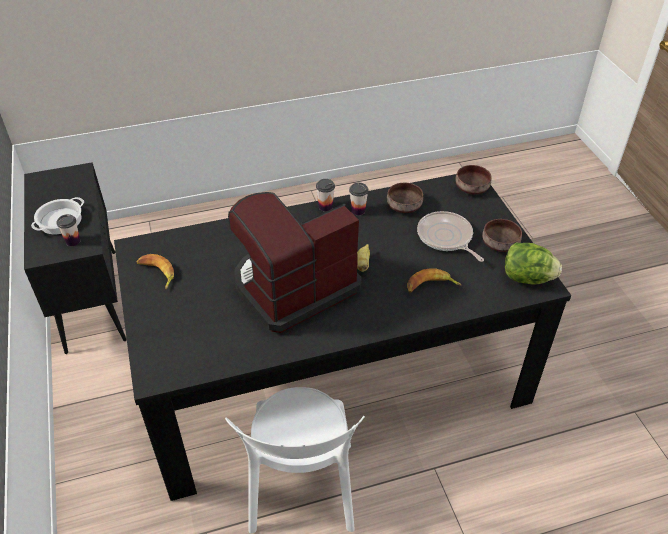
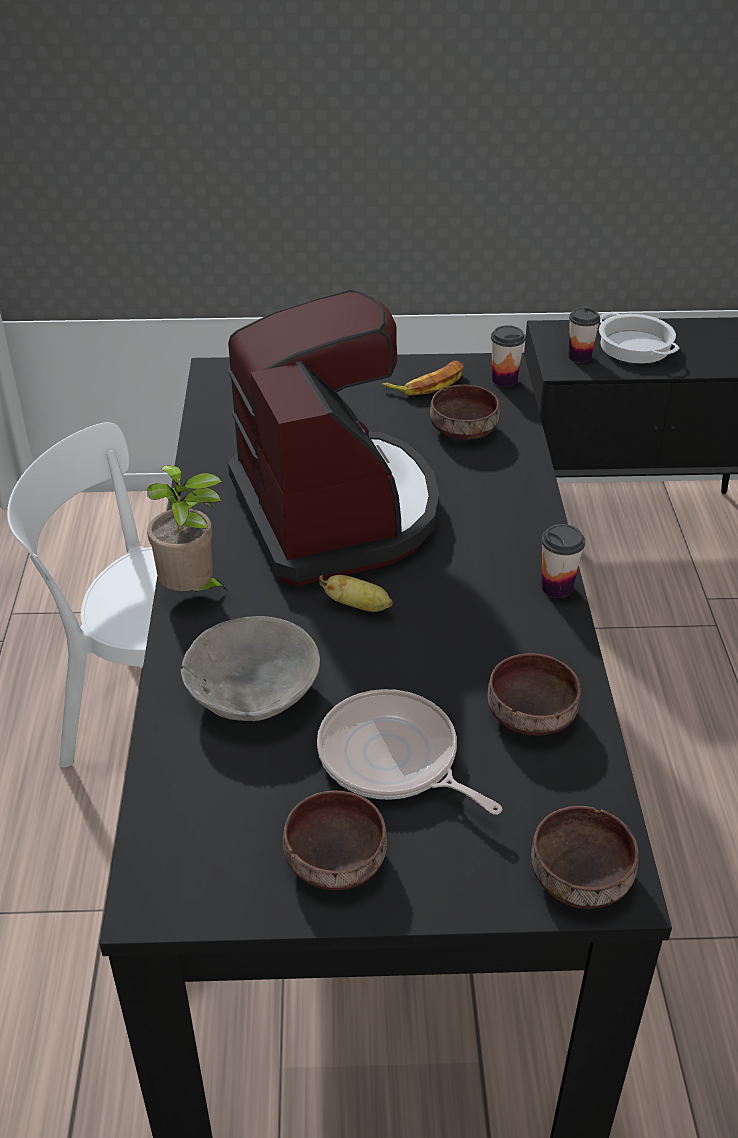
camera: 105 degrees right, 5 degrees down
(204, 251) = (464, 430): none -> brown bowl
(358, 210) = (532, 633): cup -> cup (504, 380)
(377, 325) = (192, 592): none -> potted plant
(431, 286) = (253, 690): banana -> grey bowl
(446, 238) = (393, 759): frying pan -> frying pan turned 120 degrees counterclockwise
(527, 278) = (197, 870): lettuce -> none

